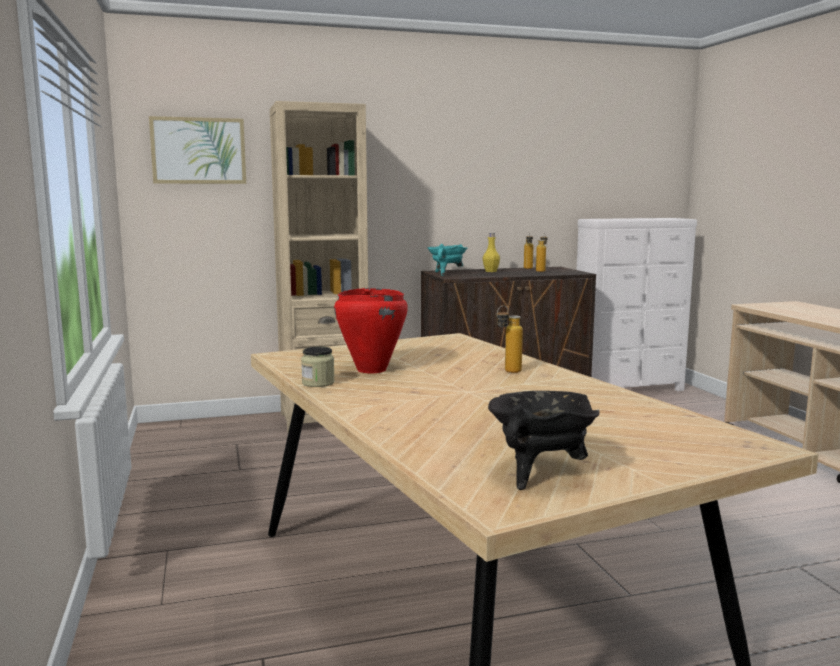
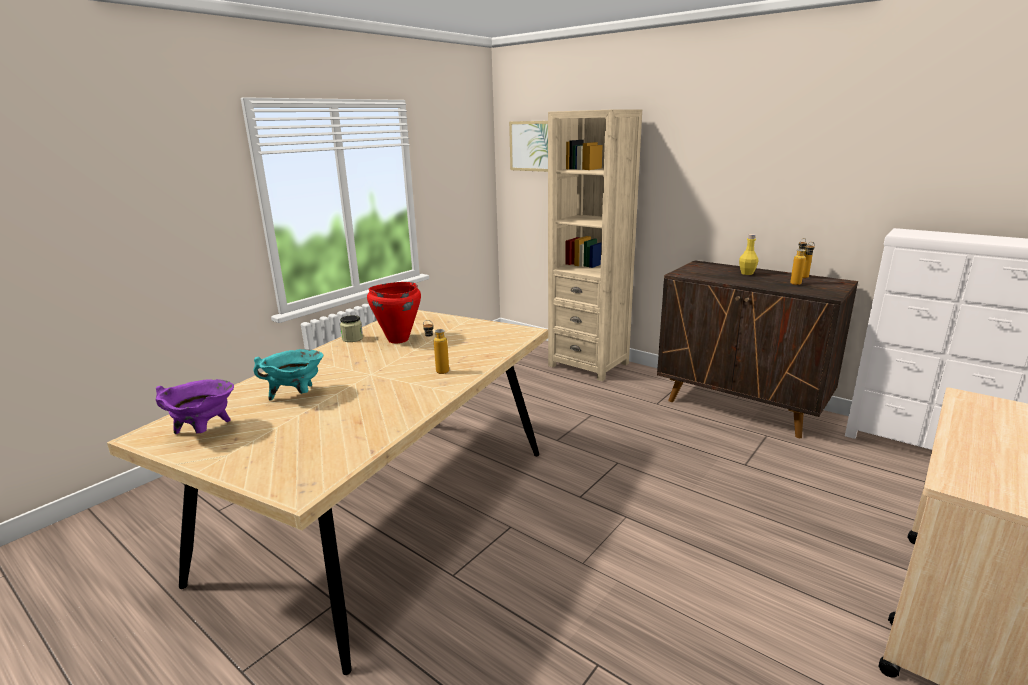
camera: 55 degrees right, 10 degrees up
(446, 273) = (695, 268): turquoise cooking pot -> turquoise cooking pot (296, 395)
(539, 474) = (204, 432): black cooking pot -> purple cooking pot

